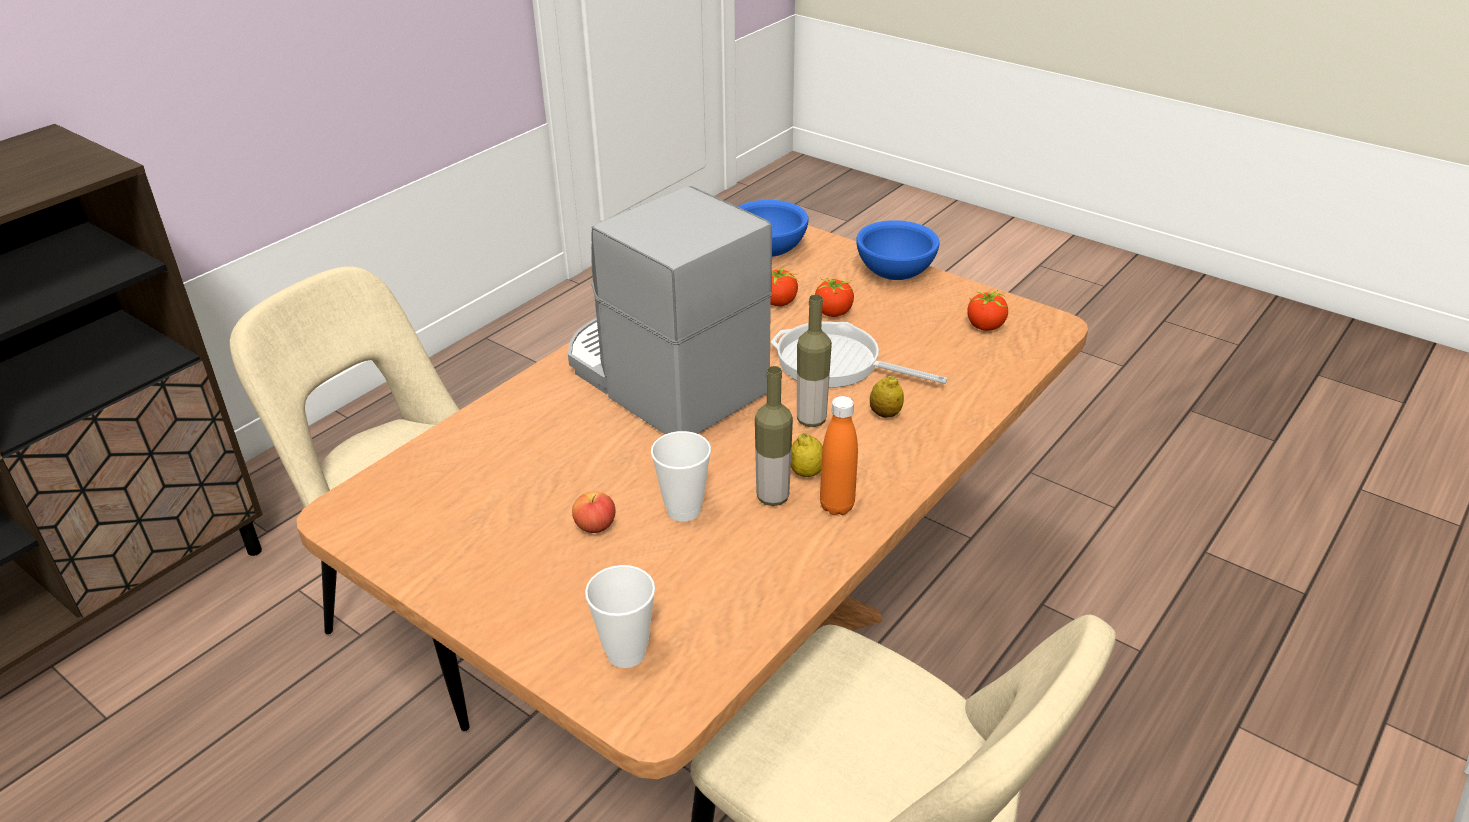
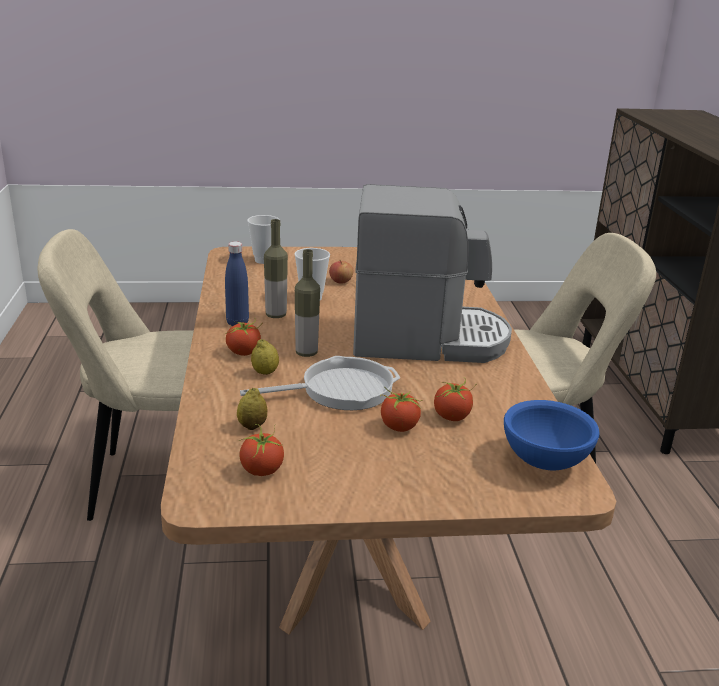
camera: 135 degrees right, 10 degrees down
(806, 473) = (273, 329): lemon -> lemon (252, 426)
(836, 506) = (237, 323): orange bottle -> blue bottle
(879, 452) = (244, 352): none -> tomato
(895, 274) = (405, 490): blue bowl -> none

